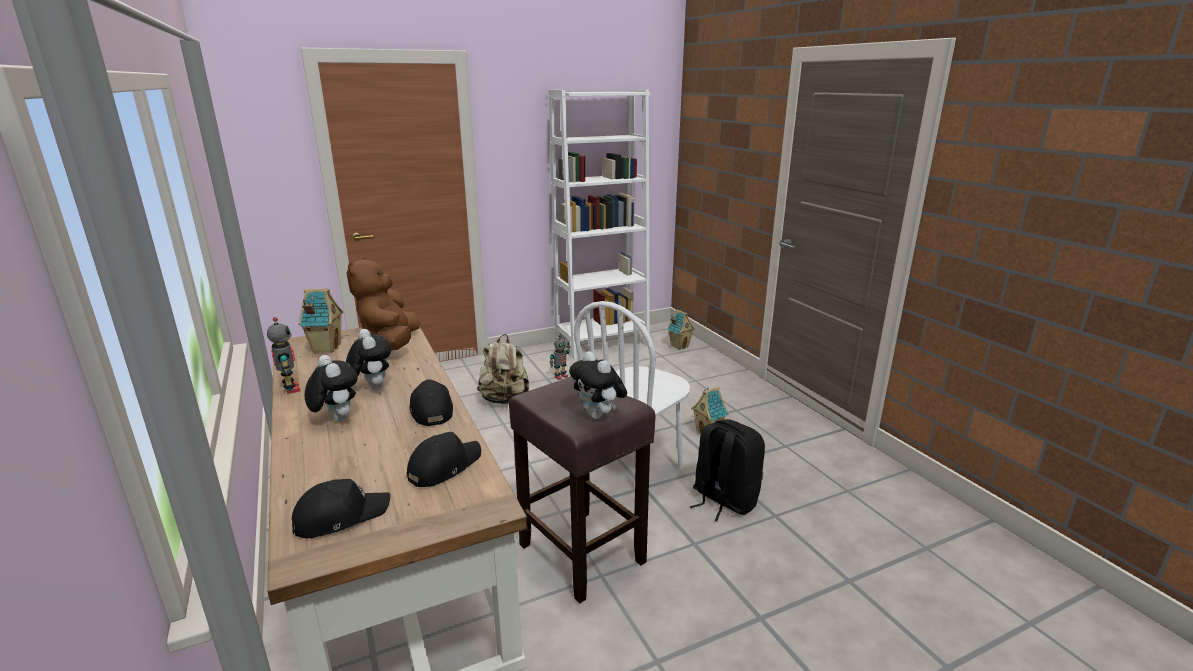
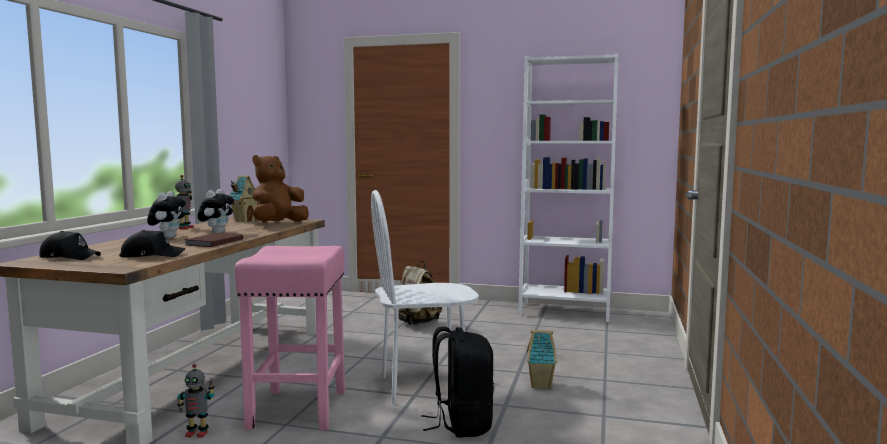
camera: 40 degrees right, 15 degrees down
(431, 410) = (213, 242): black cap -> brown book
(560, 376) = (486, 321): toy robot -> toy robot (197, 433)
(583, 554) = (298, 410): brown stool -> pink stool
(598, 416) = (281, 258): plush toy -> none
(679, 346) = (640, 328): toy house -> none

